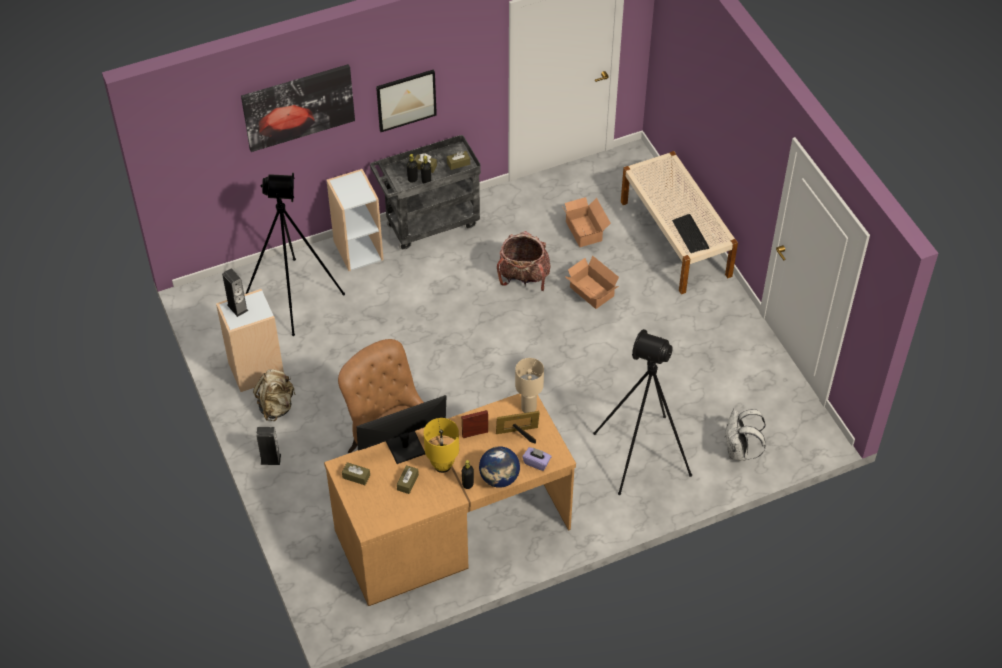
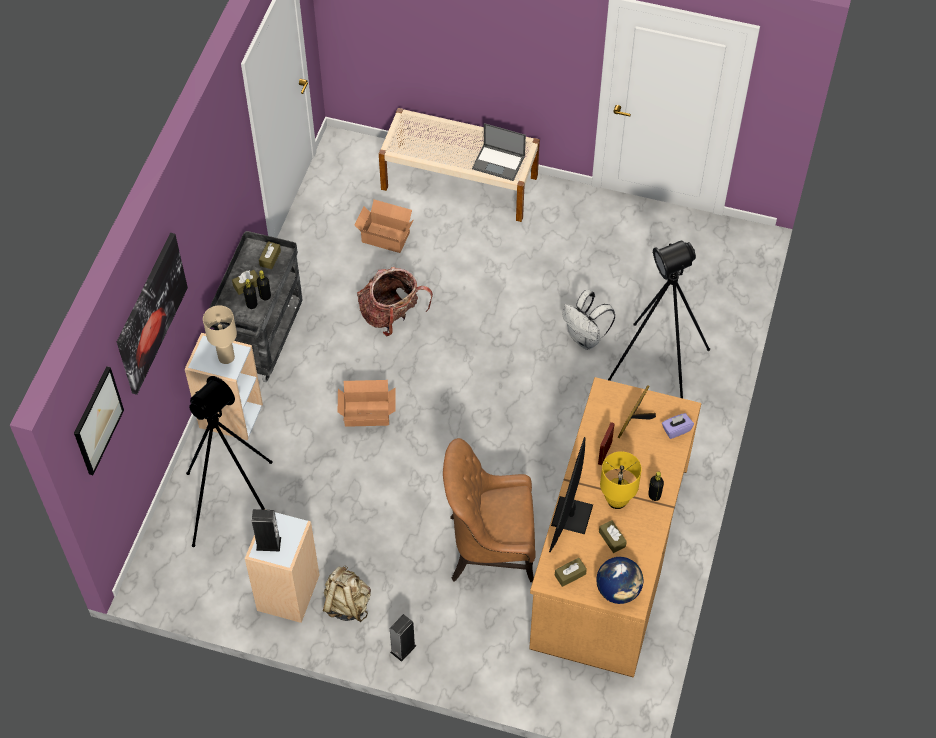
camera: 50 degrees left, 5 degrees up
(406, 100) = (207, 232): picture -> picture (97, 420)
(499, 478) = (668, 468): globe -> globe (618, 590)
(528, 407) = (612, 395): beige table lamp -> beige table lamp (226, 357)
(591, 293) = (457, 280): cardboard box -> cardboard box (368, 415)
(690, 234) = (499, 162): keyboard -> laptop
(739, 451) = (714, 301): white backpack -> white backpack (585, 338)

